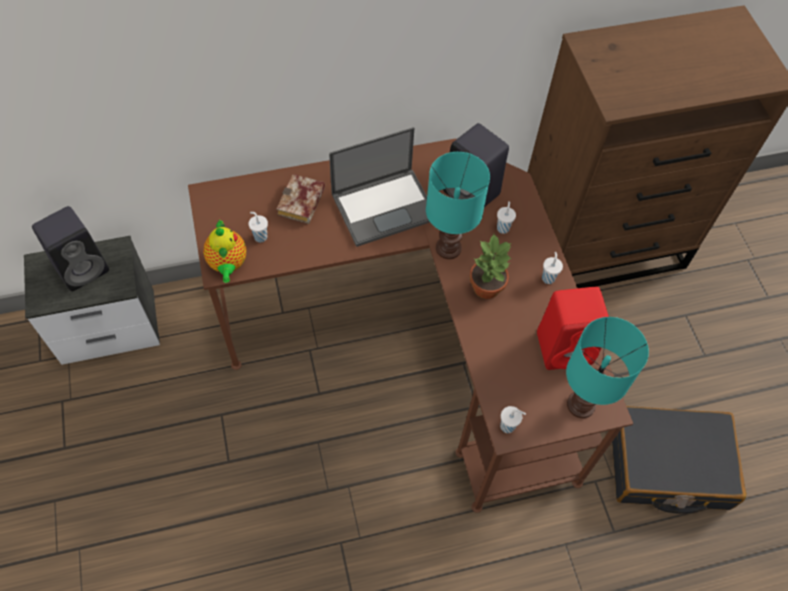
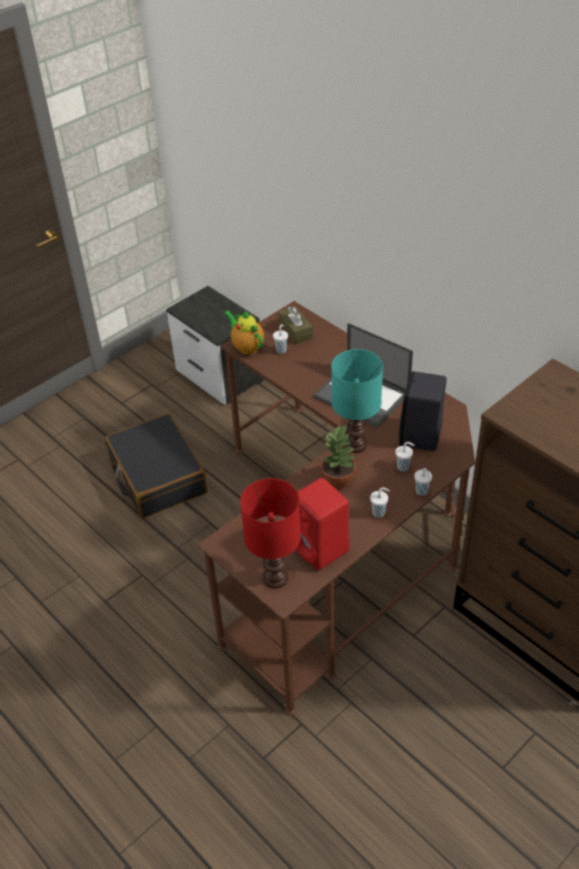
camera: 65 degrees right, 15 degrees down
(83, 267) = (218, 312): black speaker -> none
(228, 264) = (246, 346): teapot -> teapot turned 90 degrees clockwise
(241, 209) = (295, 331): none -> brown tissue box
(302, 204) = (326, 356): book -> none
(508, 426) = (225, 541): white cup -> white cup (422, 492)
(579, 404) = (275, 577): turquoise table lamp -> red table lamp
(668, 465) = (357, 778): black suitcase -> black suitcase (157, 476)

